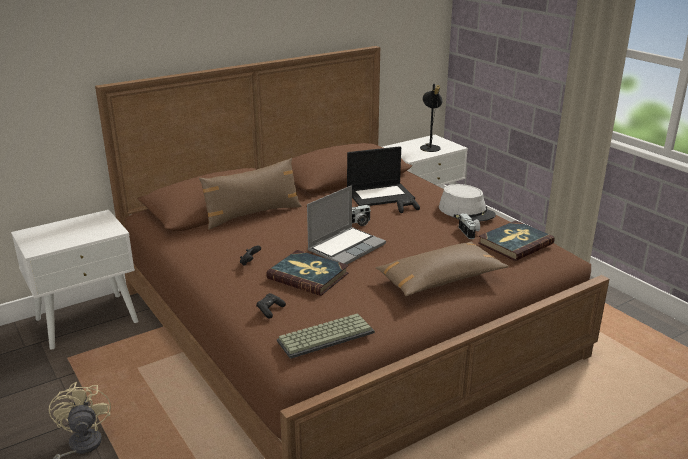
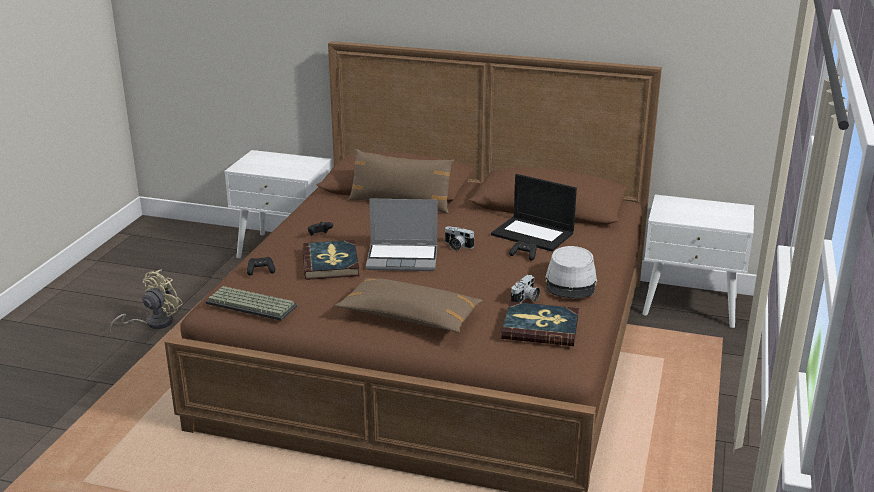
camera: 50 degrees right, 0 degrees up
(430, 147) = (712, 215): black table lamp -> none

